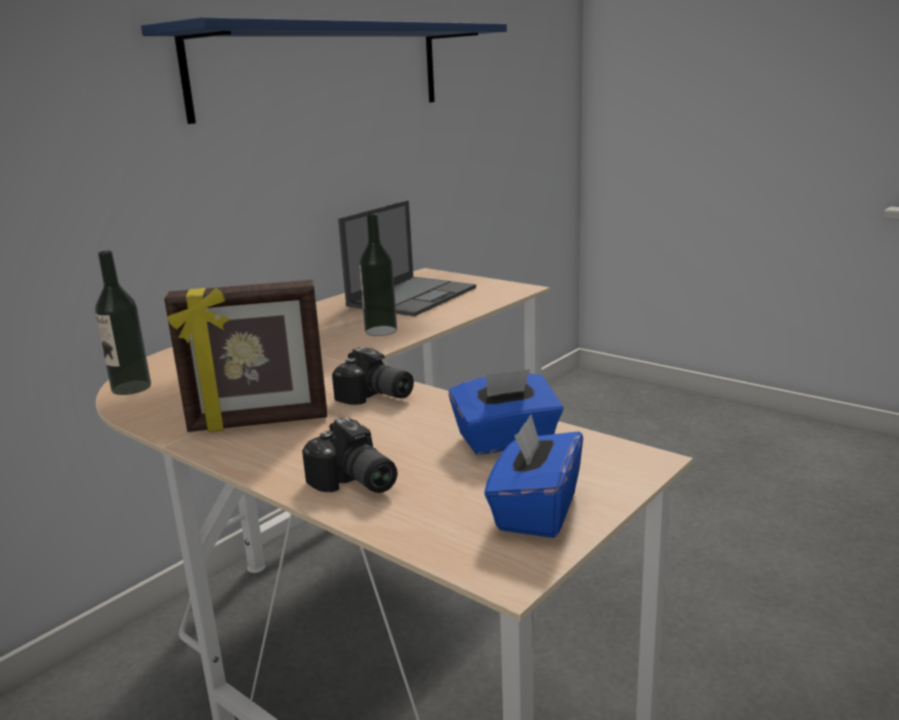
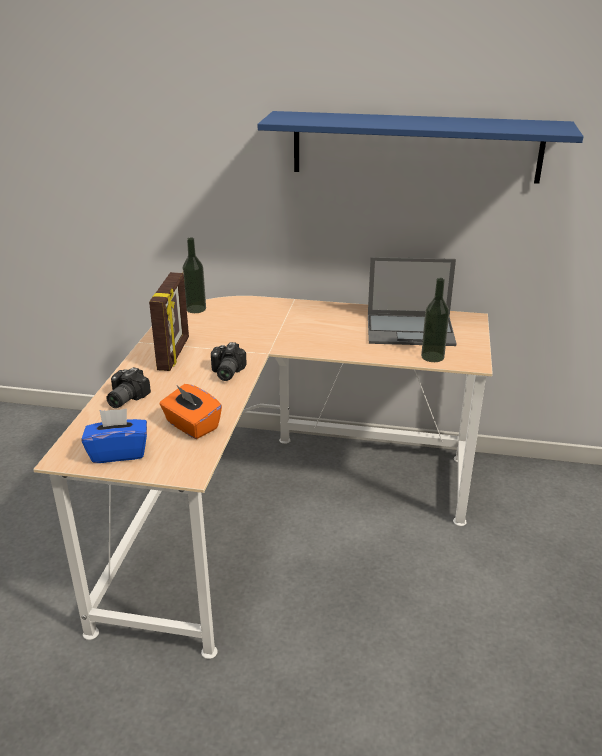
camera: 60 degrees right, 10 degrees up
(259, 423) = (174, 354): picture frame -> picture frame turned 135 degrees counterclockwise
(381, 331) = (331, 341): bottle -> bottle (432, 357)
(506, 441) = (191, 426): blue tissue box -> orange tissue box

